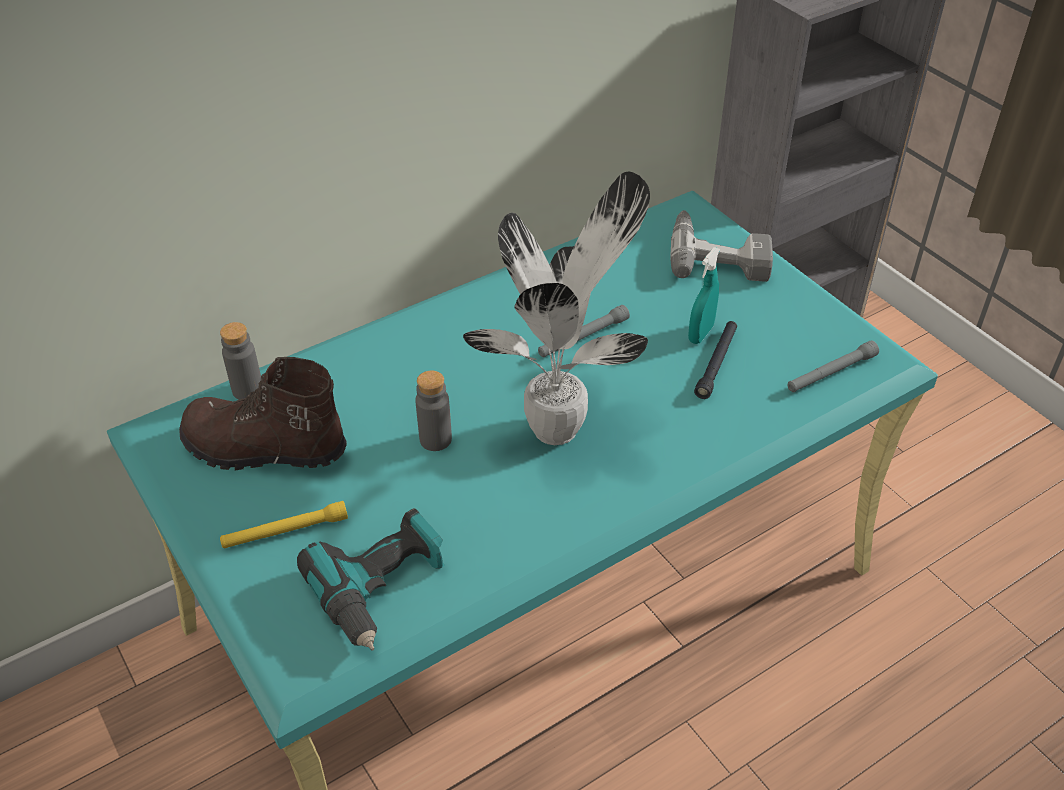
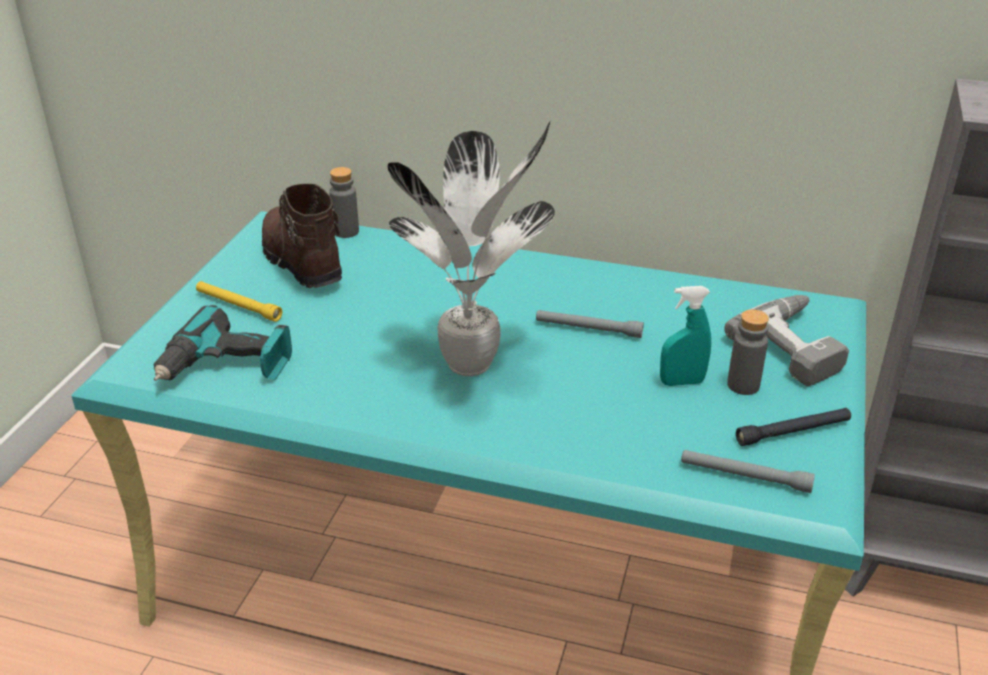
camera: 50 degrees right, 10 degrees down
(435, 439) = (392, 319): grey bottle -> grey bottle (743, 385)
(716, 363) = (658, 406): black flashlight -> black flashlight (793, 432)

